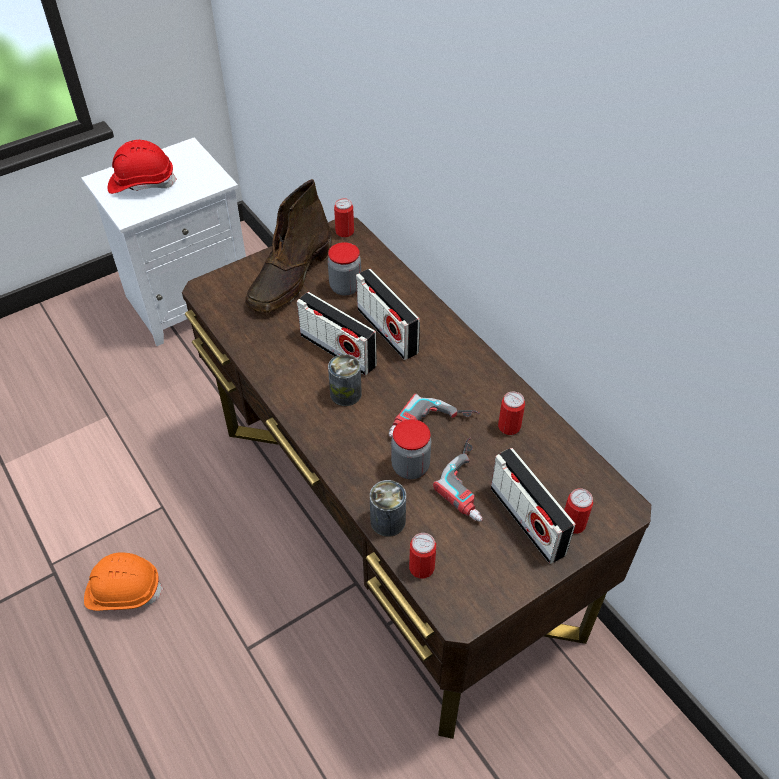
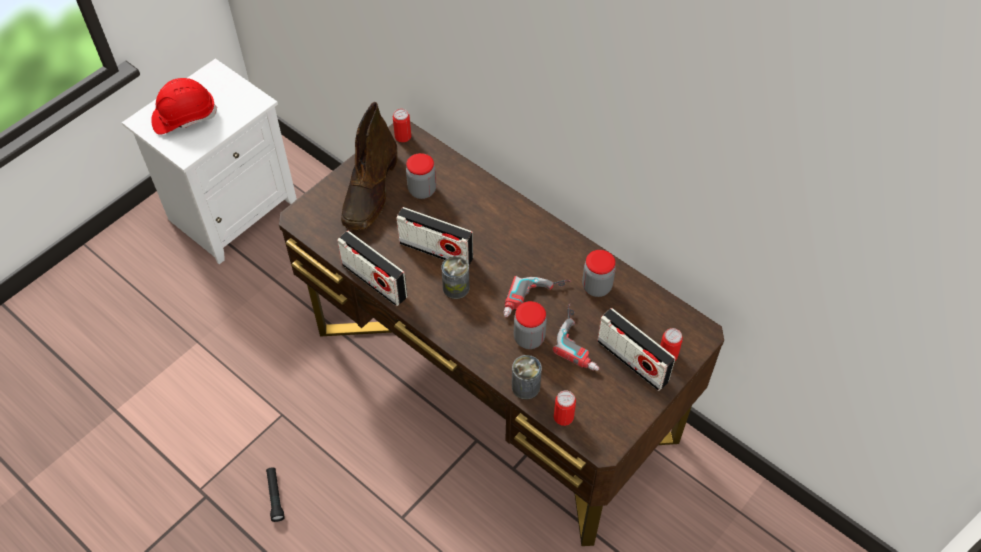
camera: 15 degrees left, 5 degrees up
(123, 591) = (275, 496): orange hard hat -> black flashlight
(387, 331) = (471, 224): radio -> radio (374, 281)
(509, 426) = (596, 287): can -> jar

